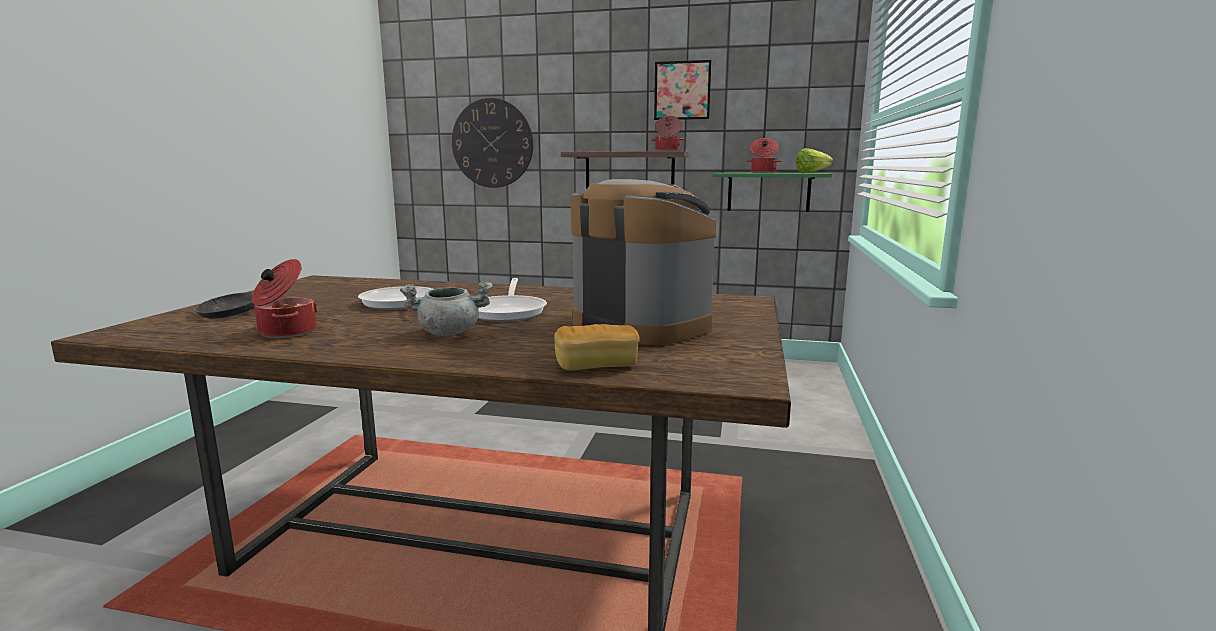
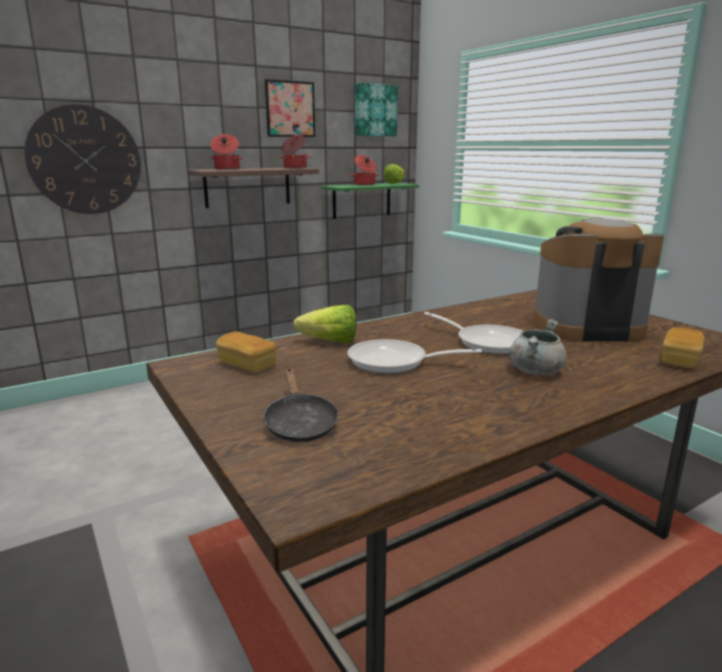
camera: 45 degrees left, 5 degrees up
(286, 332) = (443, 419): cooking pot -> cooking pot (226, 169)
(335, 286) = (247, 365): none -> bread
(419, 286) = (325, 341): none -> lettuce
(794, 85) = (374, 110): none -> picture

